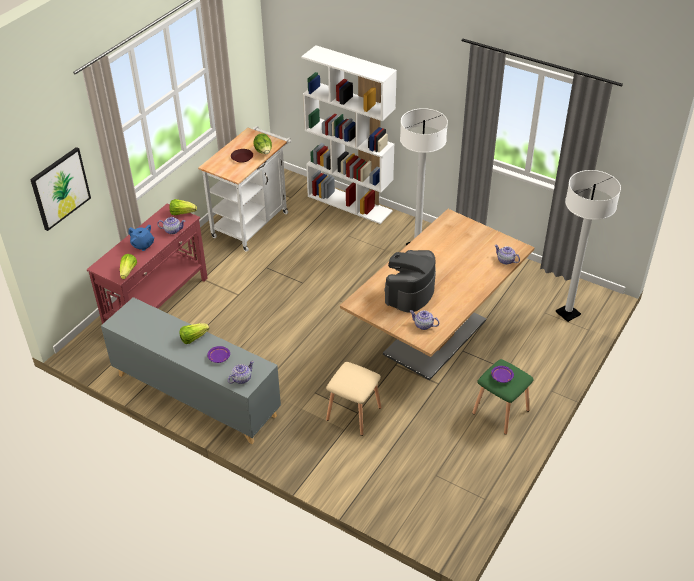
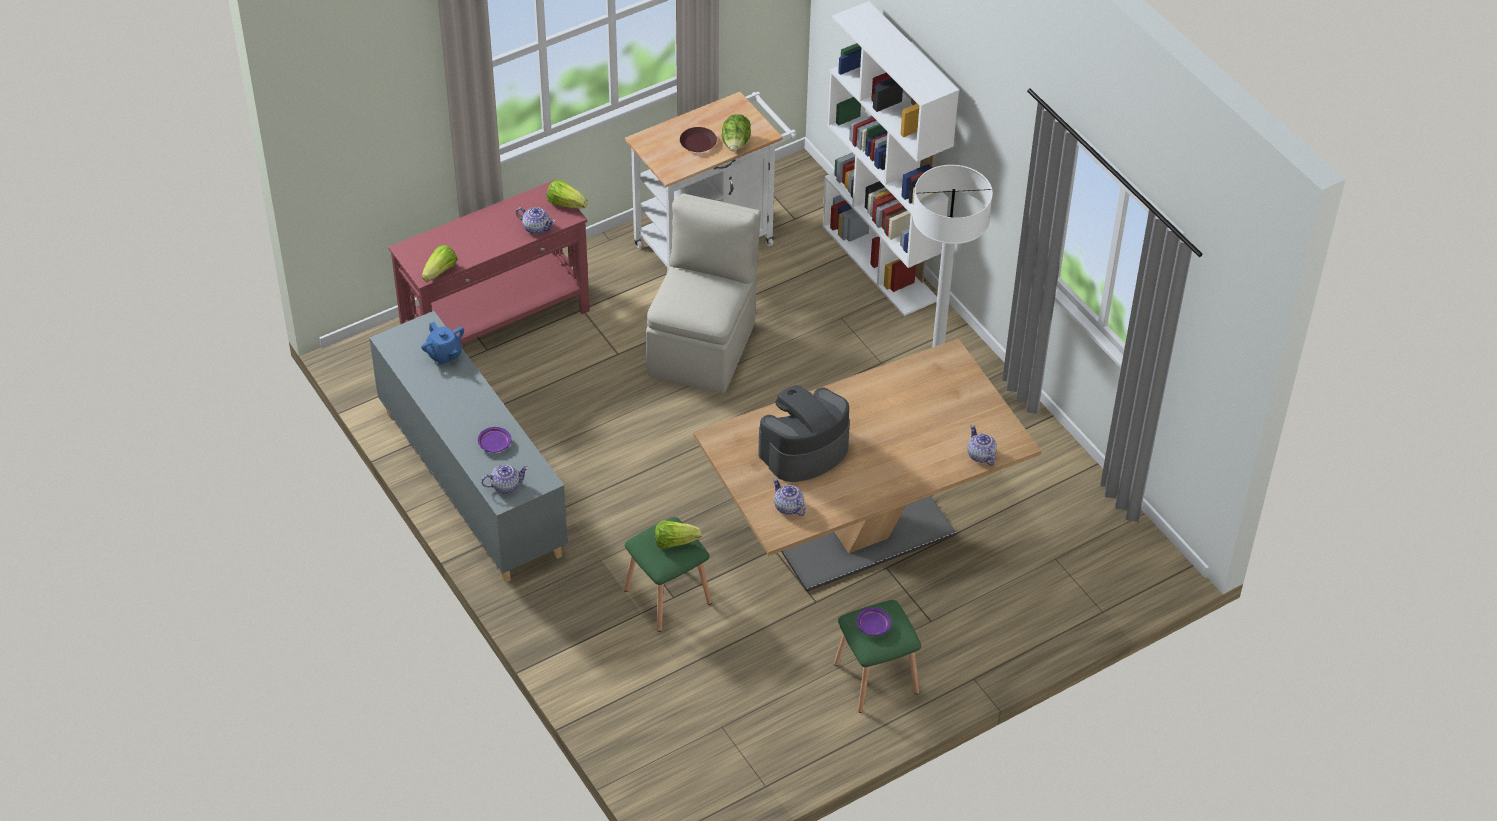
camera: 25 degrees right, 5 degrees up
(60, 188) = (375, 126): picture -> none
(143, 245) = (483, 237): blue teapot -> blue teapot (444, 354)
(193, 338) = (478, 403): lettuce -> lettuce (675, 542)
(284, 274) = (703, 346): none -> beige chair
(352, 414) = (666, 596): beige stool -> green stool
(568, 313) = (1090, 574): white floor lamp -> none

